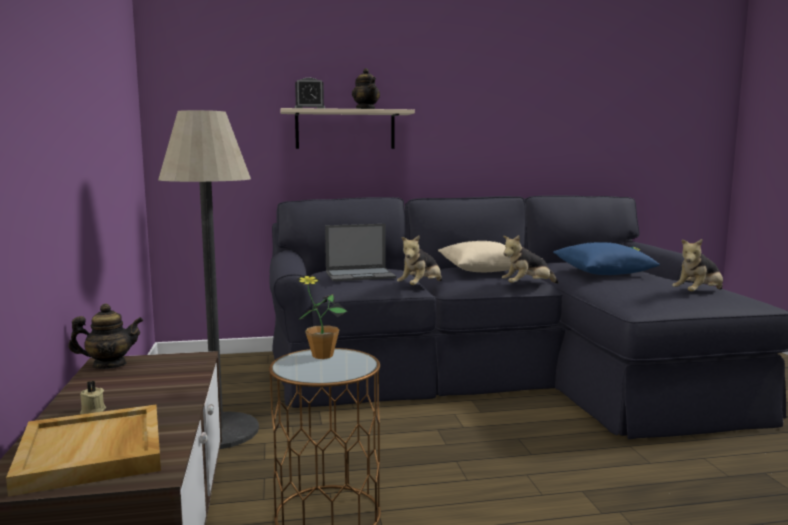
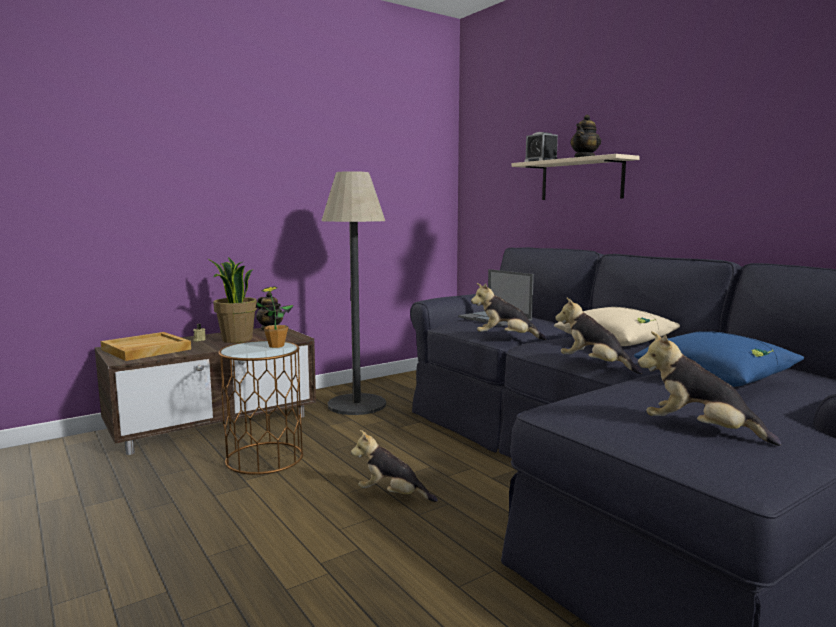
camera: 65 degrees right, 0 degrees up
(143, 388) = (236, 340): none -> potted plant
(488, 458) = (392, 495): none -> plush toy

